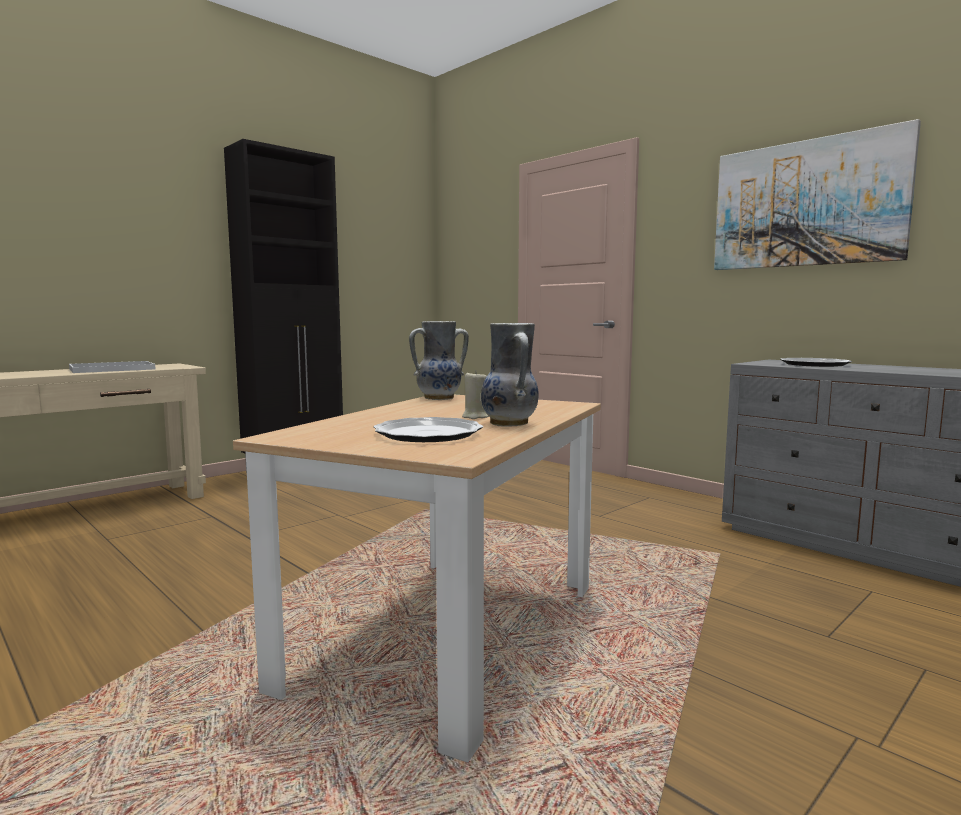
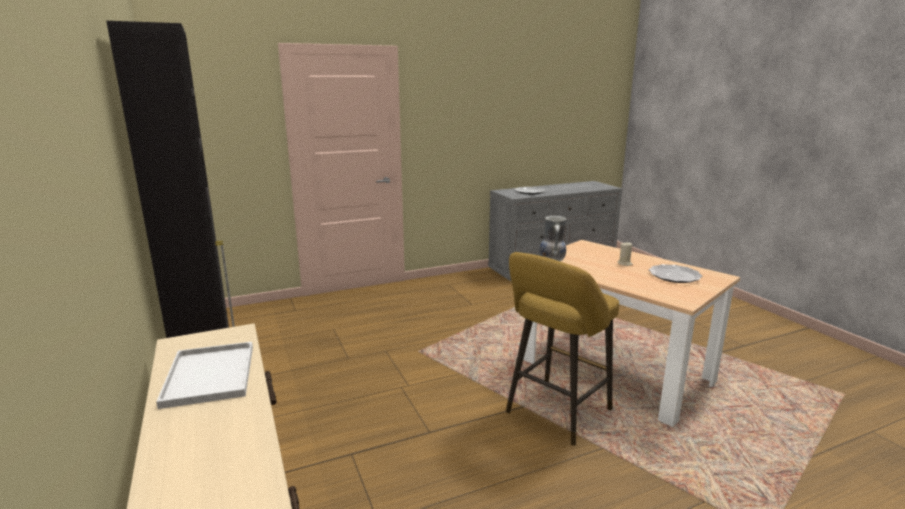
camera: 70 degrees left, 10 degrees up
(294, 594) = (555, 413): none -> yellow stool
(510, 423) = (646, 261): vase -> none
(807, 204) = (500, 106): picture -> none

